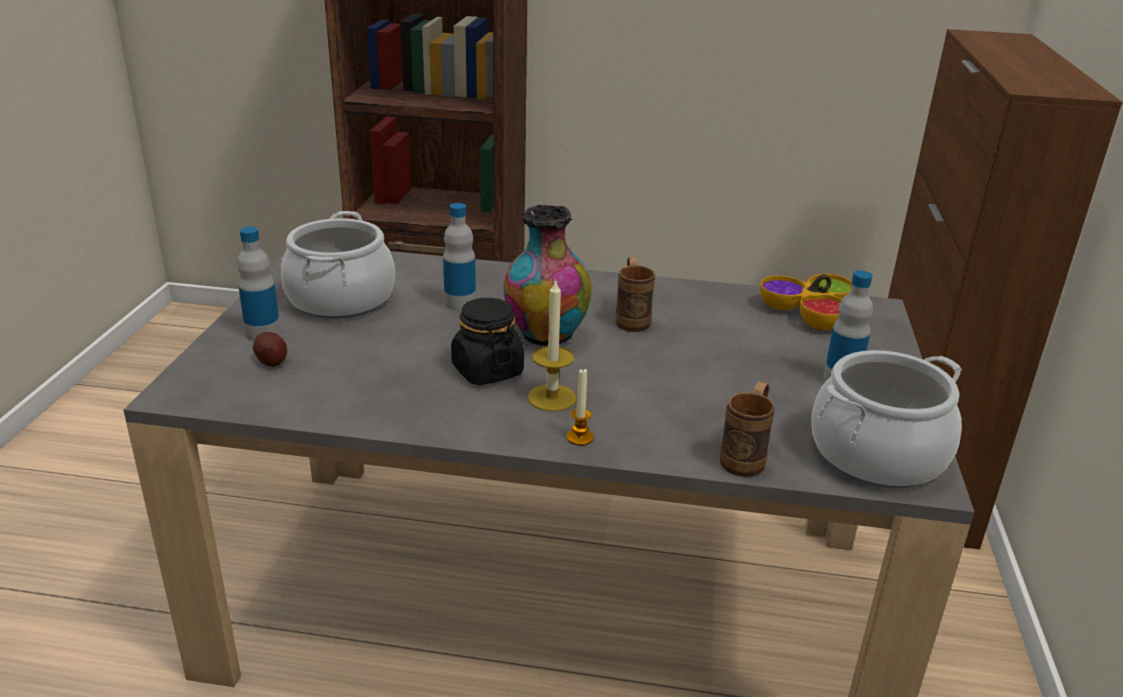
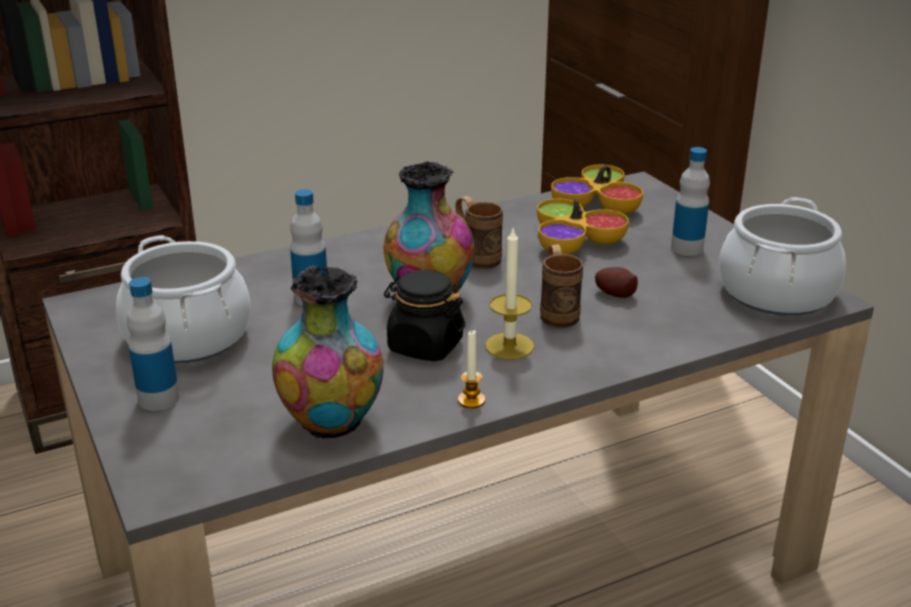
camera: 35 degrees left, 0 degrees up
(271, 360) = (210, 419): potato -> potato (614, 293)
(340, 397) = (332, 423): none -> vase
(580, 437) = (575, 367): candle -> candle (471, 400)
(739, 335) = (574, 240): none -> bowl
(746, 457) = (704, 330): brown mug -> brown mug (557, 312)

